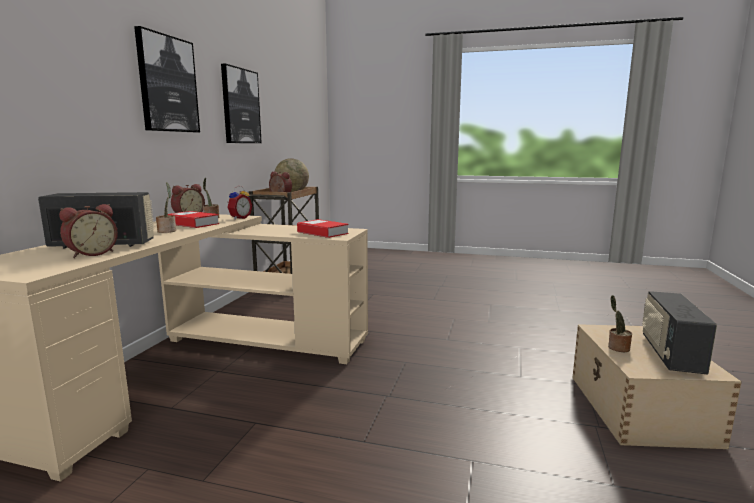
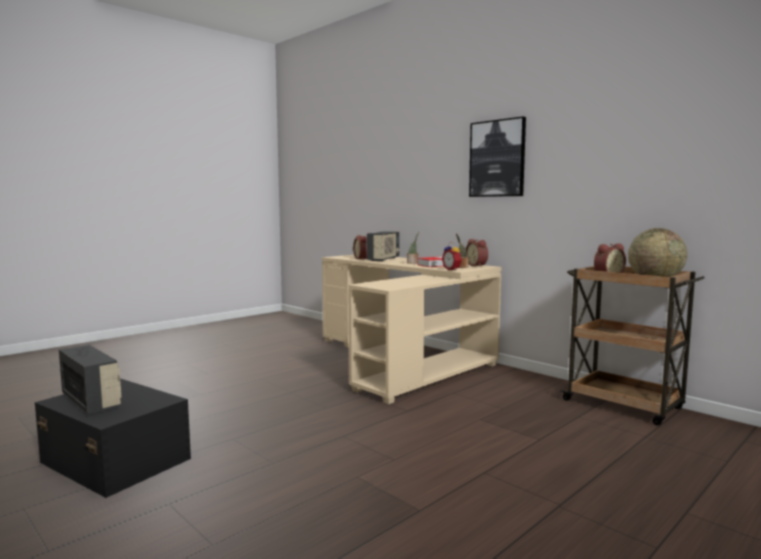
camera: 120 degrees right, 5 degrees down
(240, 106) = (604, 161): picture -> none
(322, 233) = (388, 283): book -> none
(617, 348) = (138, 392): potted plant -> none
(640, 409) = (115, 460): beige storage box -> black storage box

